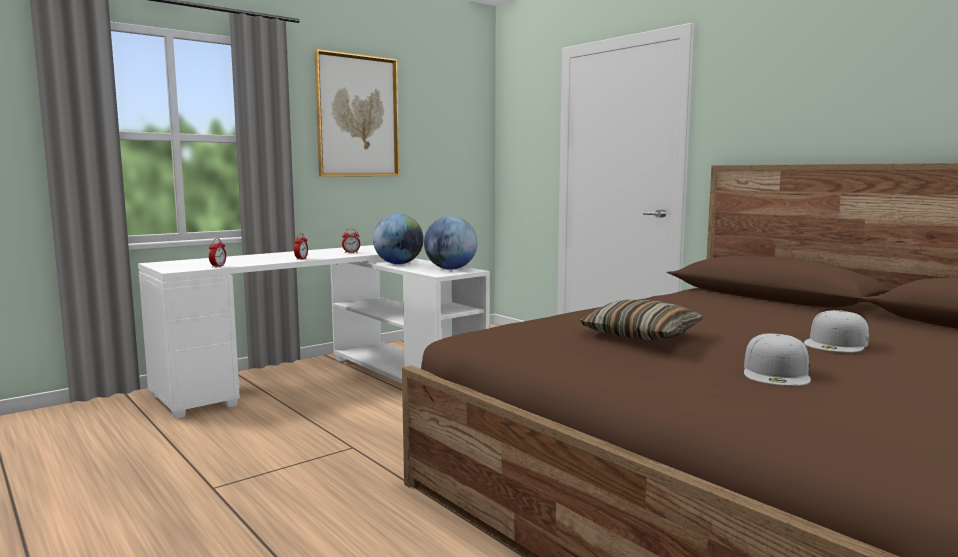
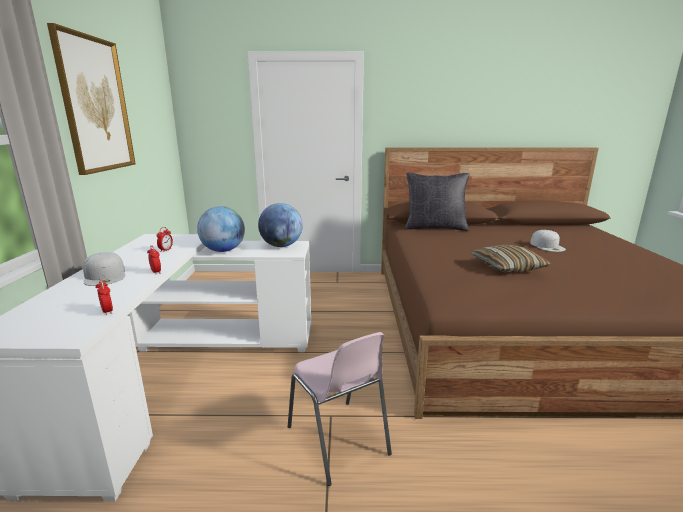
camera: 50 degrees left, 10 degrees up
(320, 461) = (338, 441): none -> pink chair
(732, 298) = (435, 227): none -> black pillow
(777, 372) = (589, 270): white cap -> white cap (105, 276)

